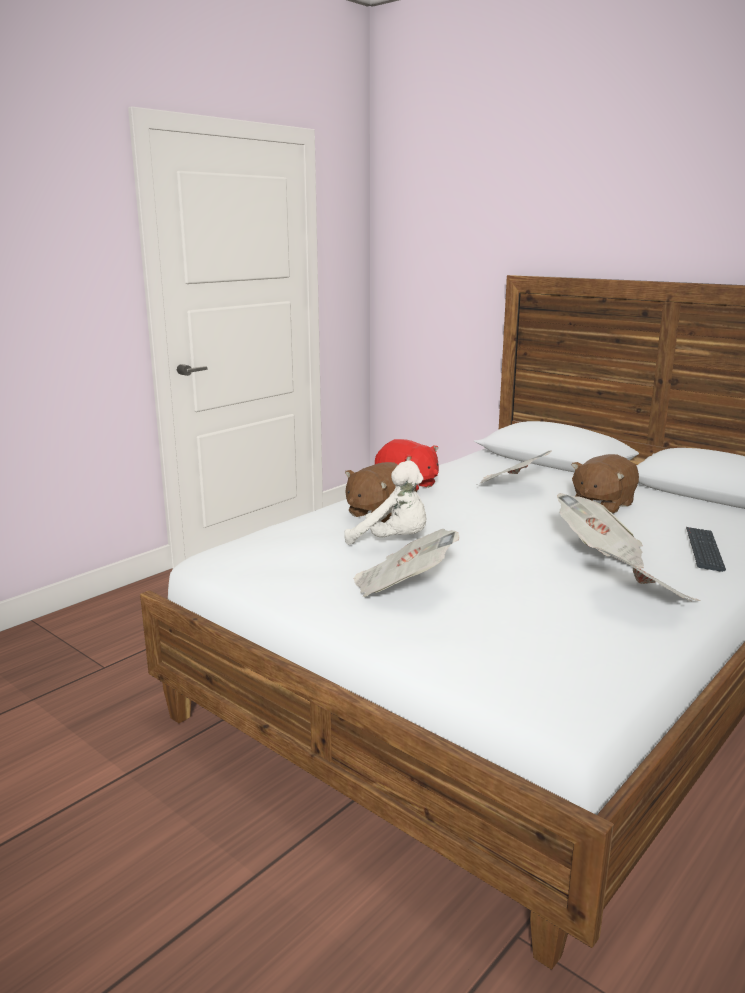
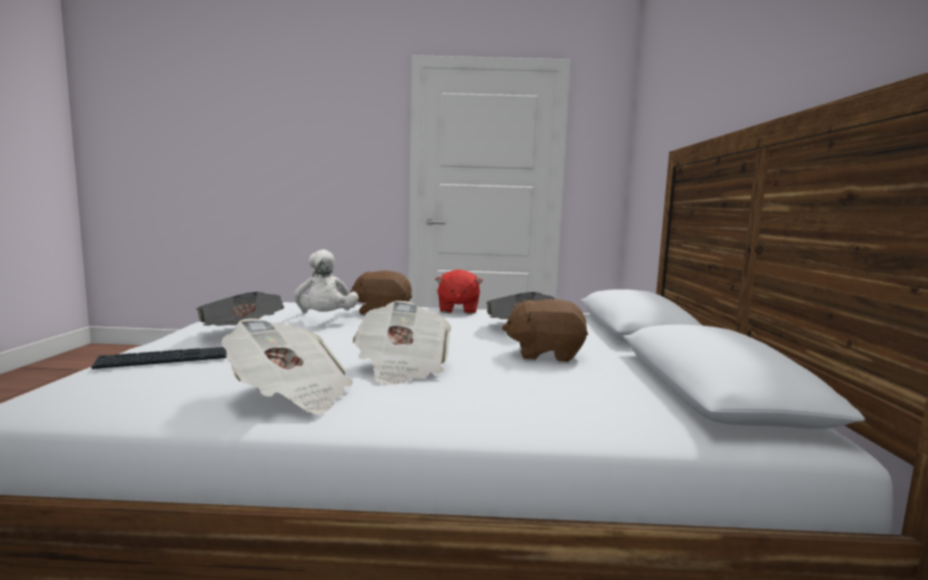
camera: 50 degrees right, 10 degrees down
(704, 550) = (489, 402): keyboard -> keyboard (164, 360)

